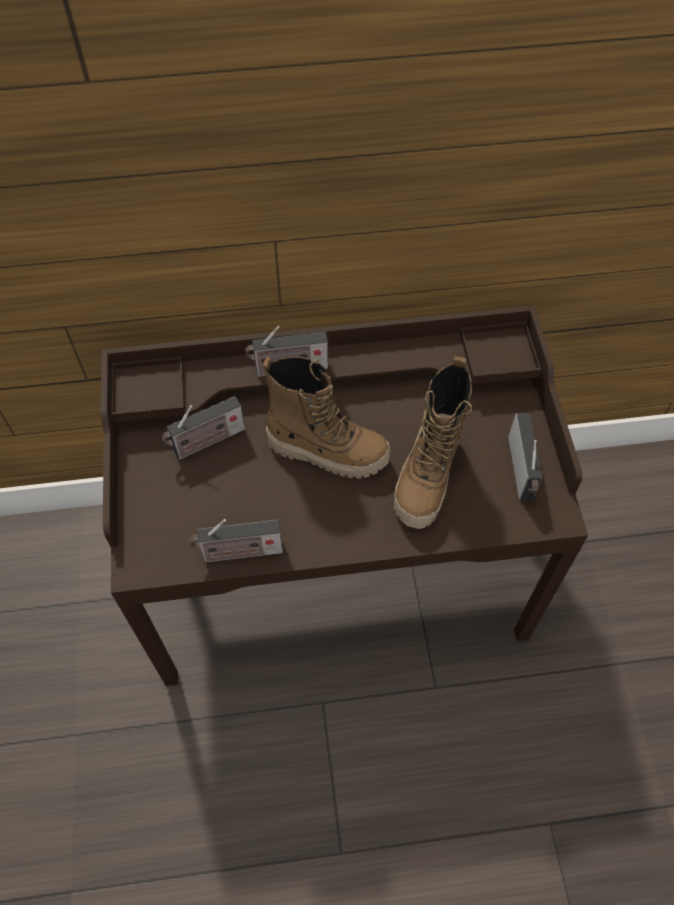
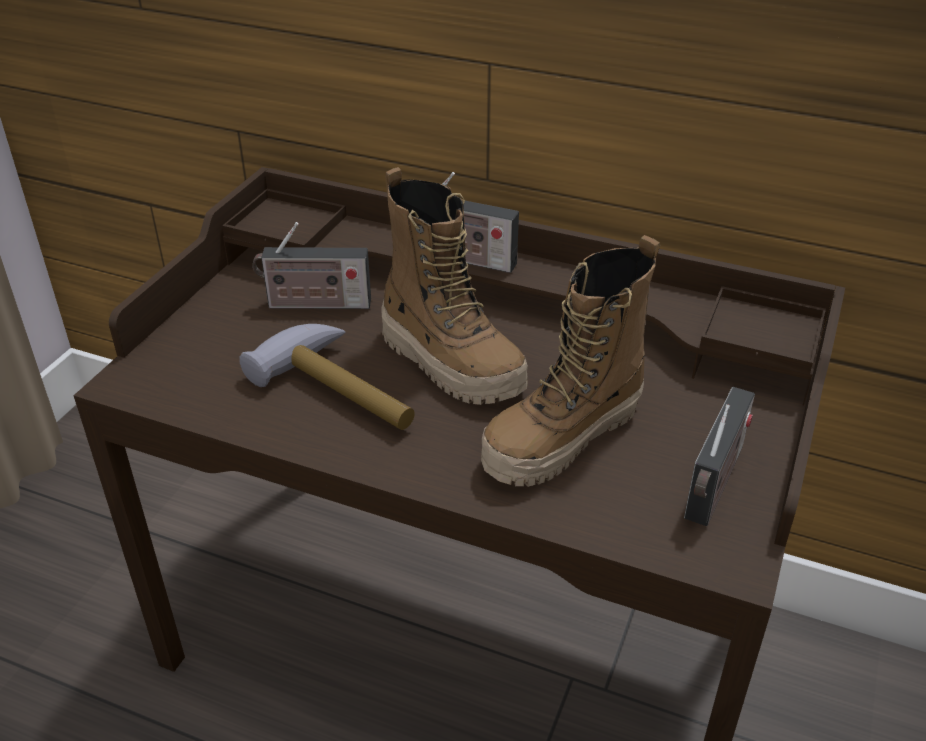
camera: 30 degrees right, 20 degrees down
(239, 553) = (250, 418): radio -> none
(278, 504) = (342, 390): none -> hammer

